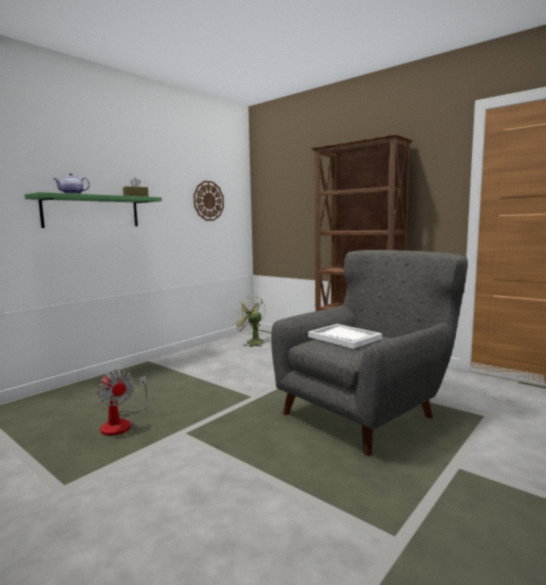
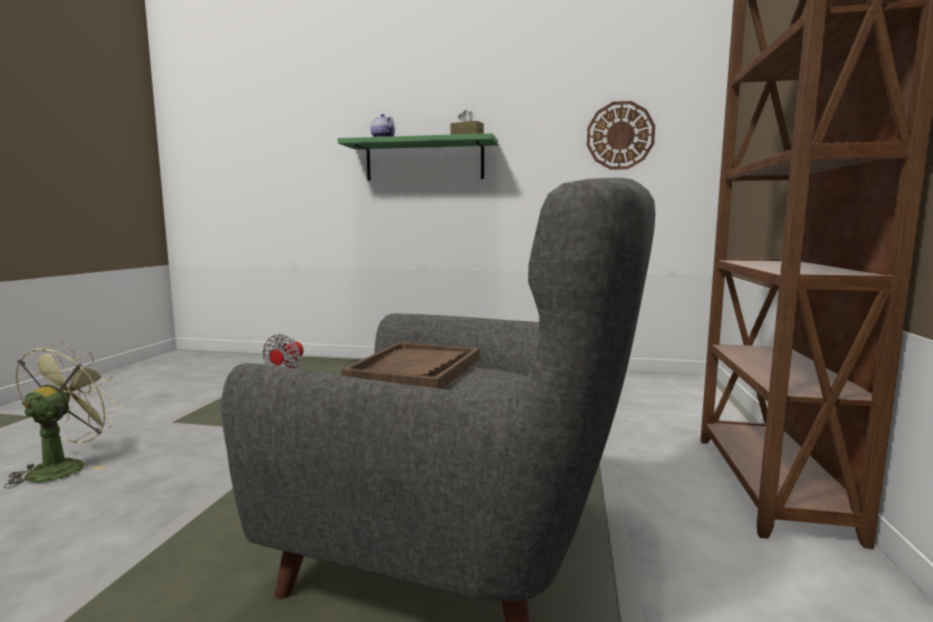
camera: 60 degrees right, 0 degrees up
(252, 342) = (648, 389): green fan -> green fan (64, 467)
(344, 338) = (416, 370): white tray -> brown tray

